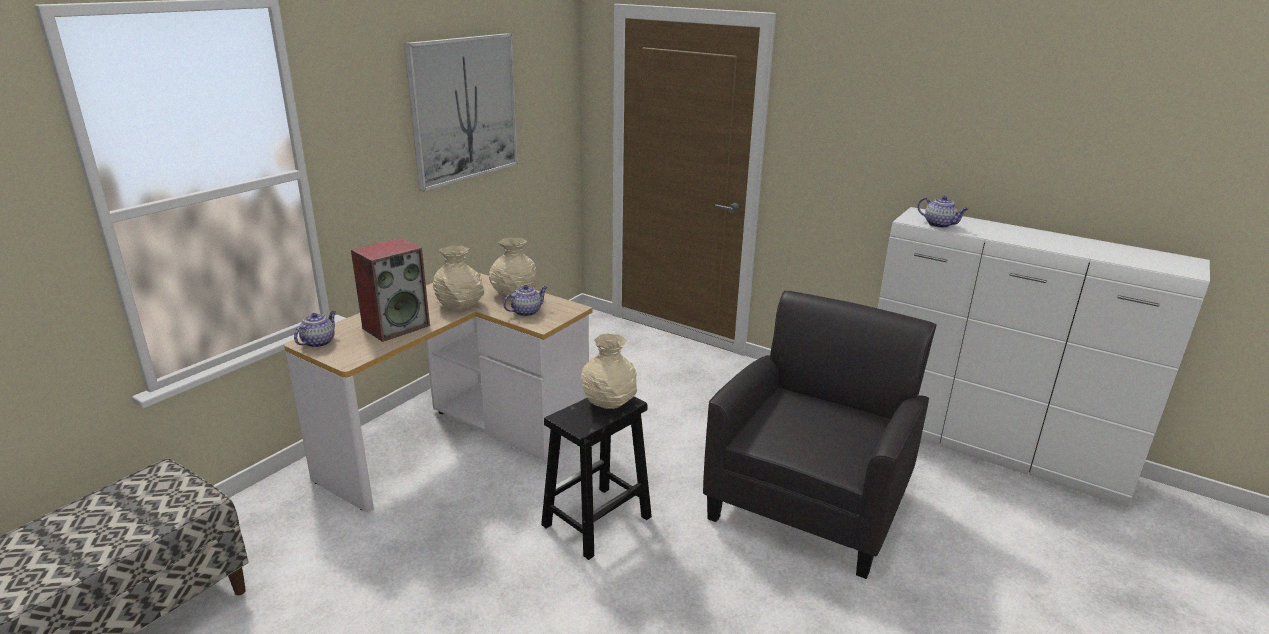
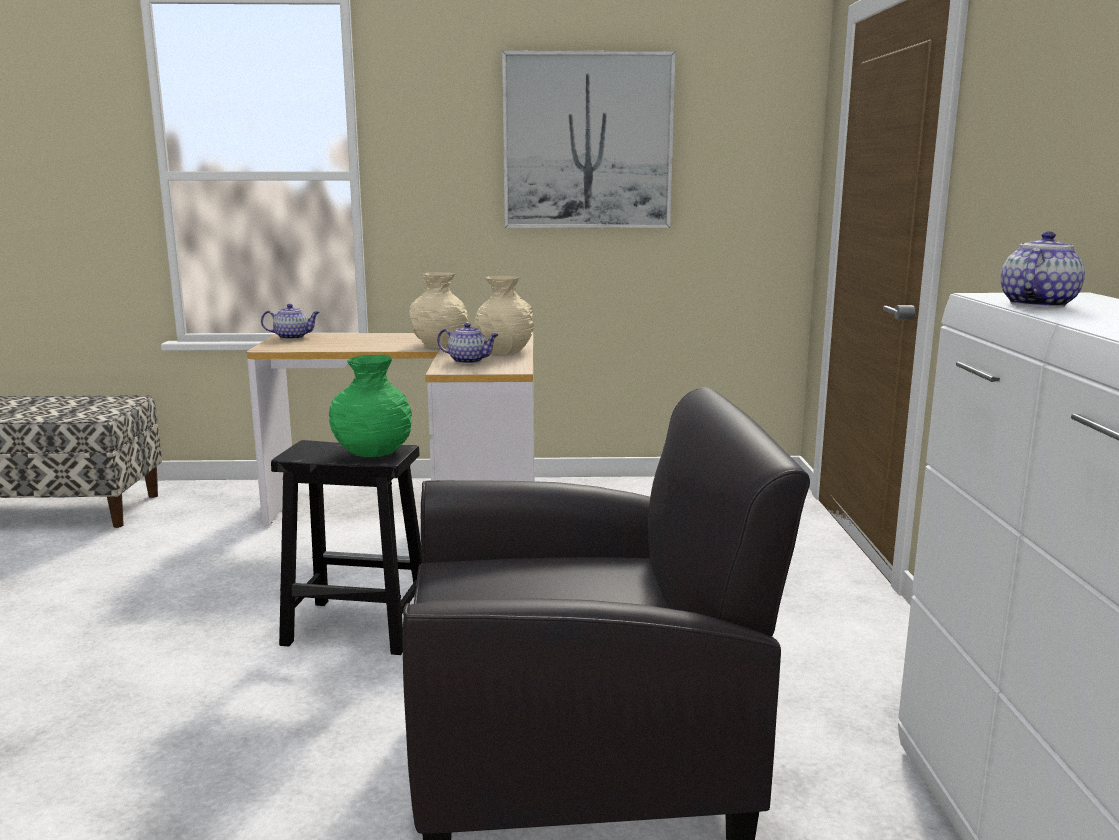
camera: 55 degrees right, 10 degrees down
(396, 326) = (359, 343): speaker -> none
(609, 402) = (371, 452): beige vase -> green vase
(940, 225) = (1037, 304): teapot -> teapot turned 150 degrees counterclockwise

